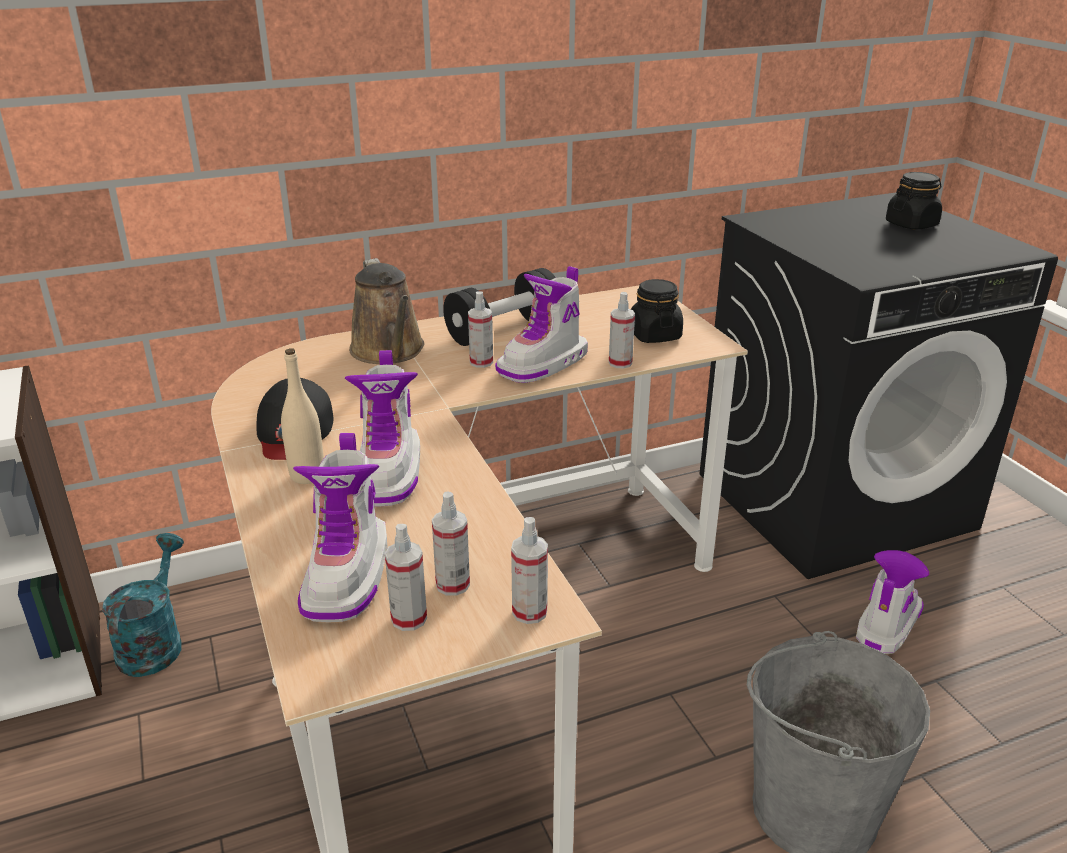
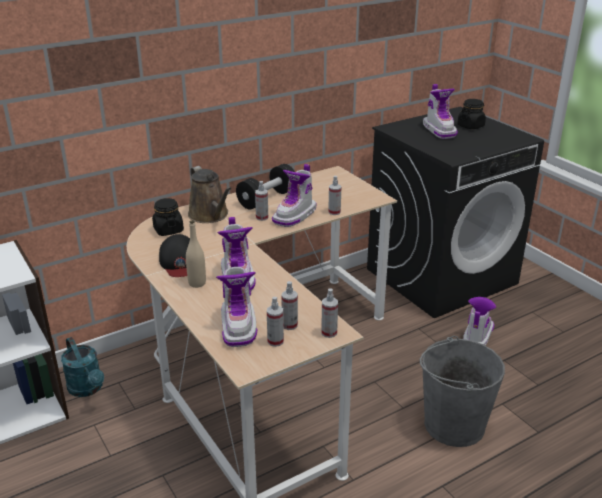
camera: 10 degrees left, 0 degrees up
(154, 643) = (88, 389): turquoise watering can -> turquoise watering can turned 150 degrees clockwise
(654, 335) = (347, 195): black jar -> black jar (168, 230)
(849, 228) = (439, 130): none -> boot

